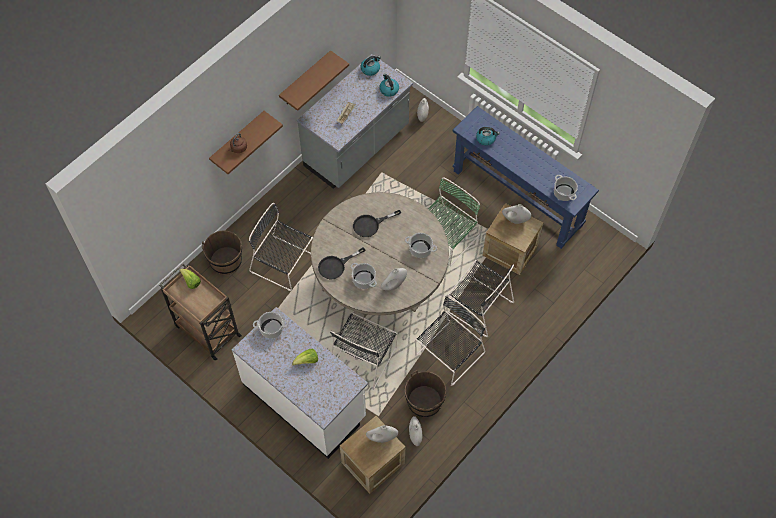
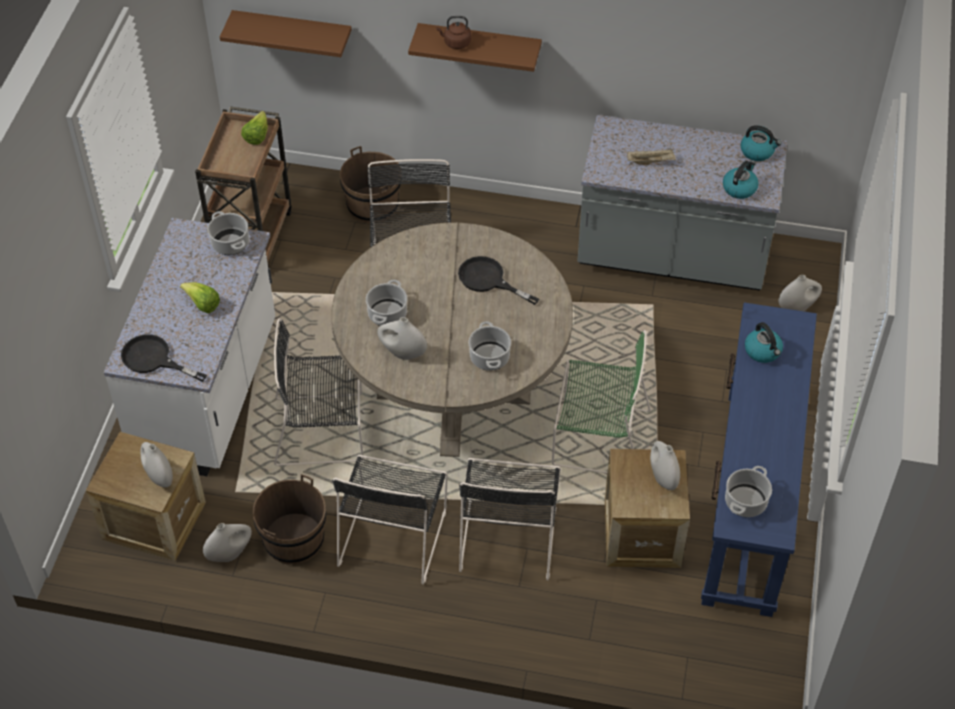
camera: 60 degrees right, 10 degrees down
(305, 79) = (639, 62): brown shelf -> brown shelf (293, 32)
(336, 266) = (389, 272): black frying pan -> black frying pan (154, 359)
(448, 355) = (393, 534): black chair -> black chair turned 90 degrees clockwise

